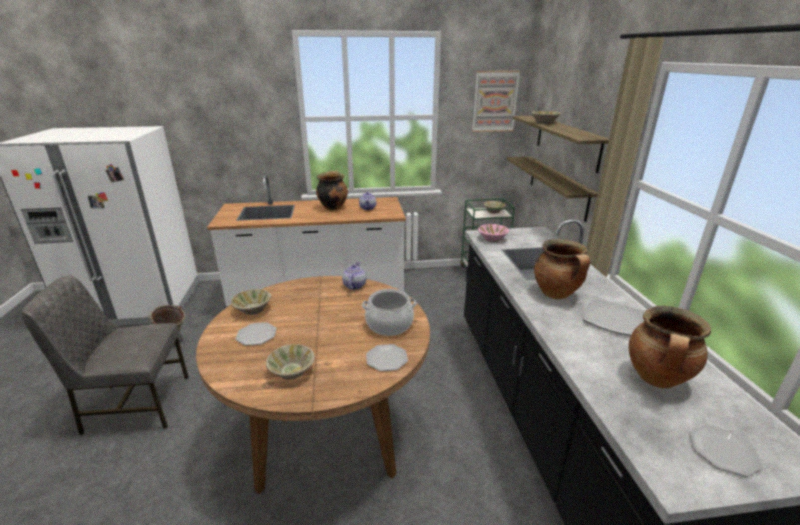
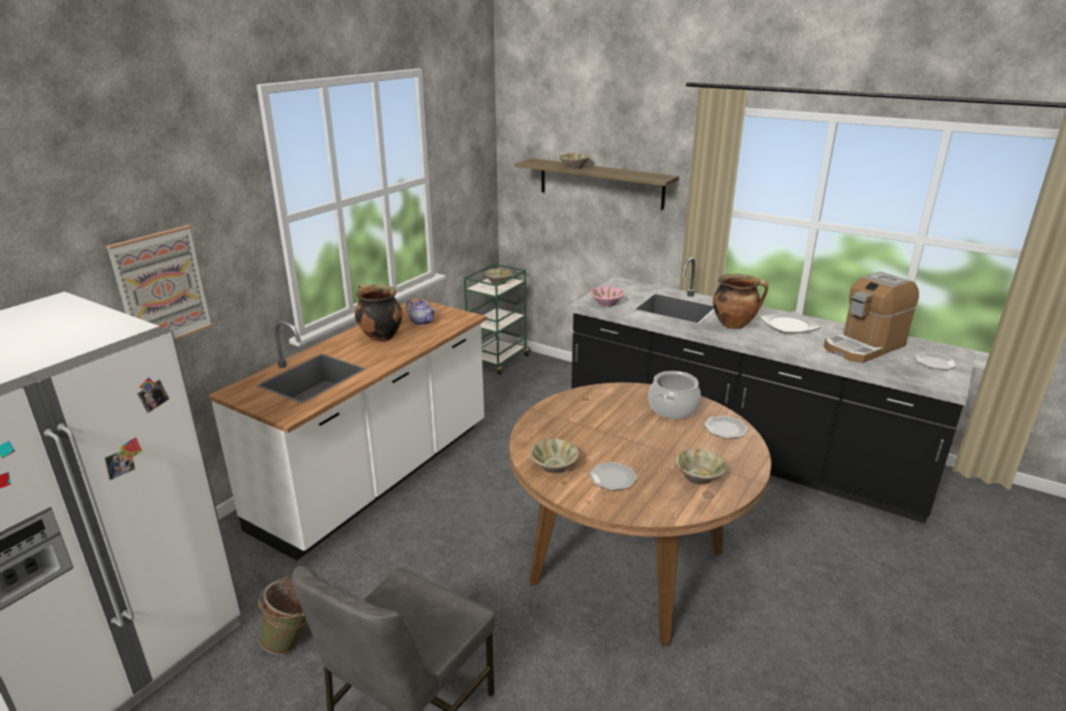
camera: 50 degrees left, 0 degrees up
(354, 285) = (577, 399): teapot -> none
(495, 101) = (474, 148): picture -> picture (161, 288)
(557, 186) = (595, 232): shelf -> none
(657, 379) = (864, 346): cooking pot -> coffee machine

